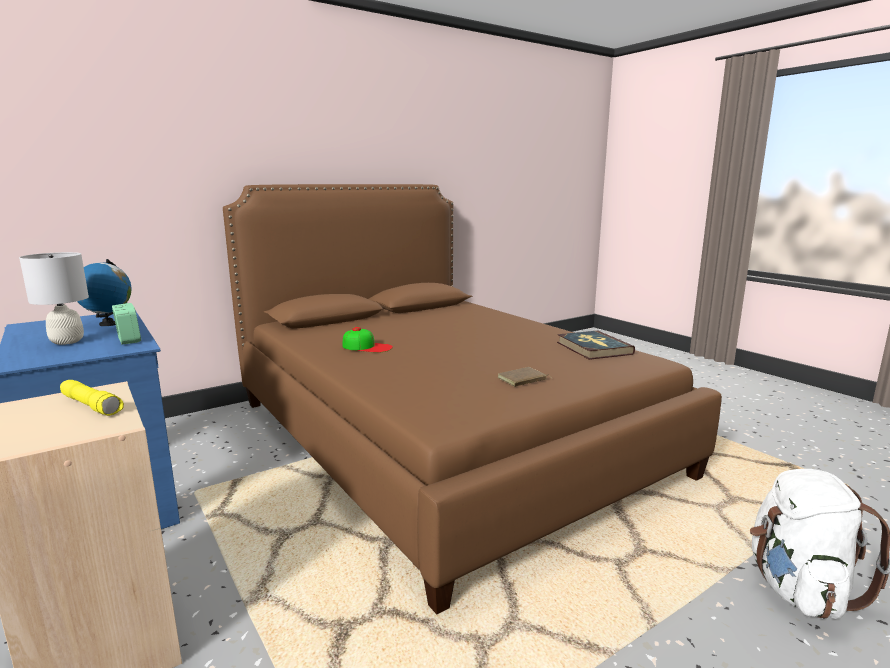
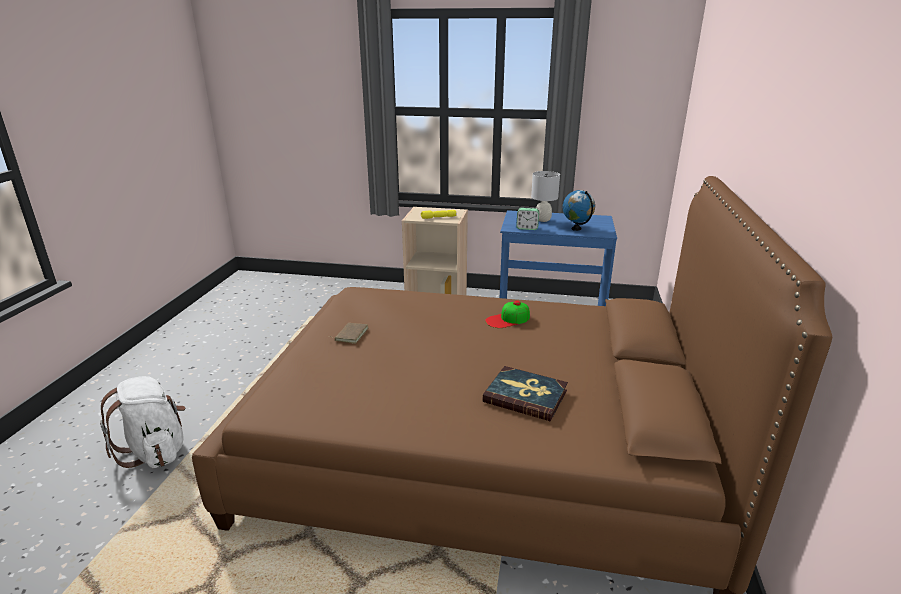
camera: 135 degrees right, 10 degrees up
(593, 348) = (335, 407): book -> book (525, 396)

